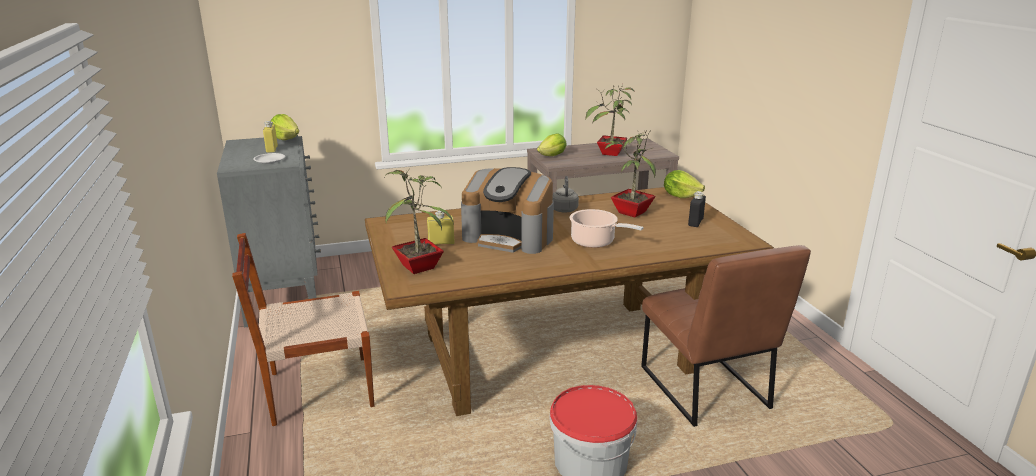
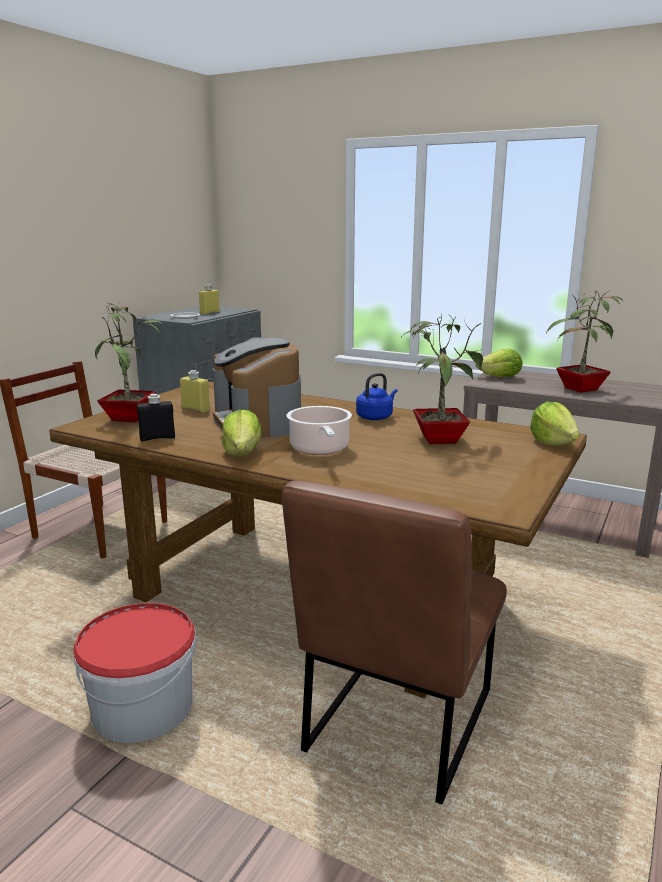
camera: 45 degrees right, 5 degrees down
(286, 138) = (241, 309): lettuce -> lettuce (242, 453)
(564, 209) = (375, 417): grey kettle -> blue kettle
(695, 222) = (492, 470): black bottle -> black bottle (157, 438)

